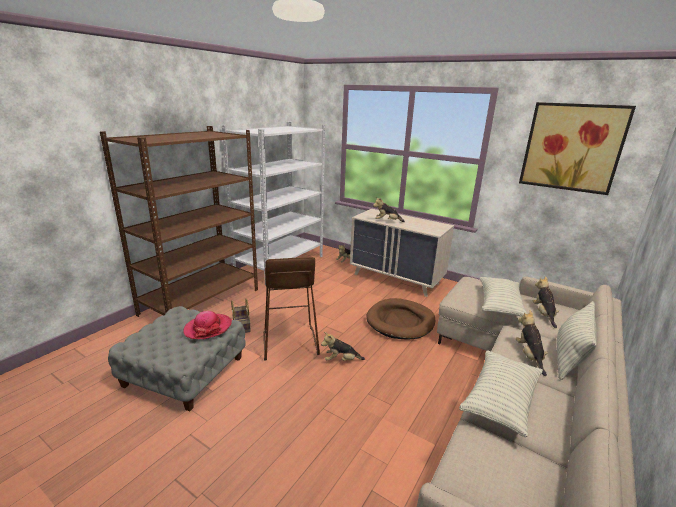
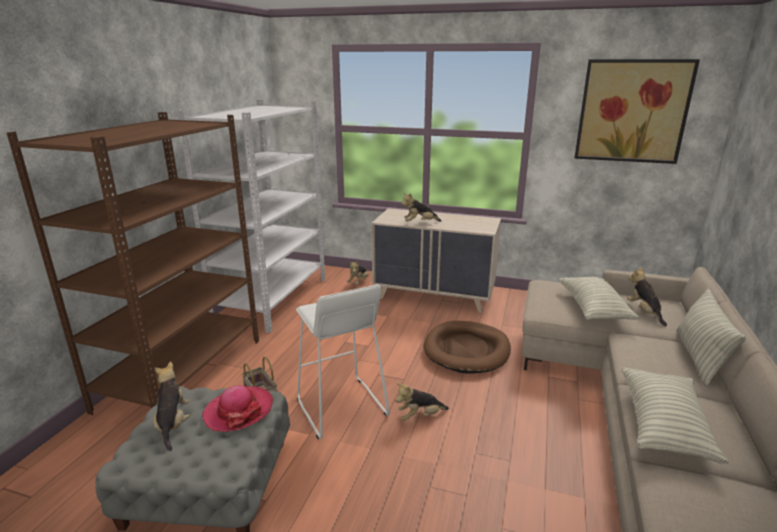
camera: 15 degrees left, 0 degrees up
(289, 343) = (341, 407): brown stool -> white stool
(529, 356) = (659, 365): plush toy -> plush toy (173, 424)

